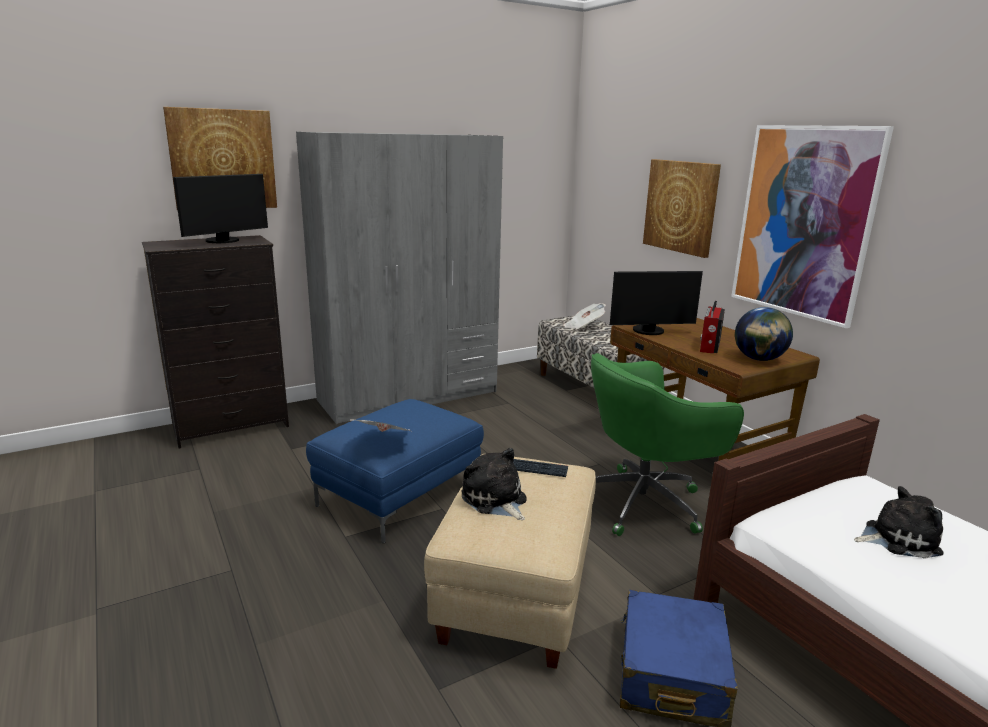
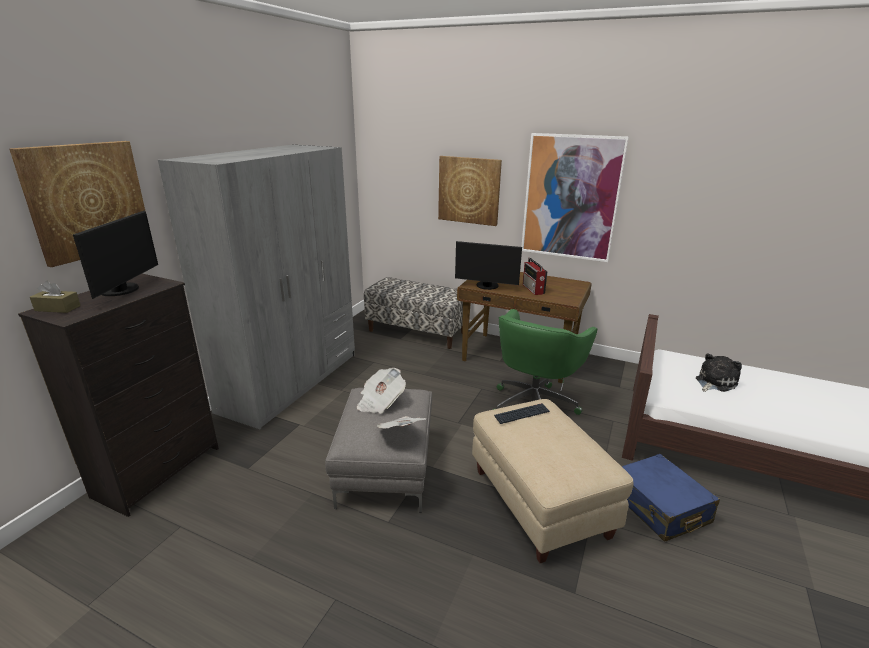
camera: 35 degrees left, 5 degrees up
(166, 243) = (58, 308): none -> brown tissue box
(399, 493) = (385, 467): blue ottoman -> grey ottoman
(495, 500) = (537, 447): plush toy -> none
(583, 326) = (401, 288): newspaper -> newspaper (380, 402)
(649, 331) = (487, 286): monitor -> monitor turned 60 degrees clockwise
(759, 359) = (569, 292): globe -> none

